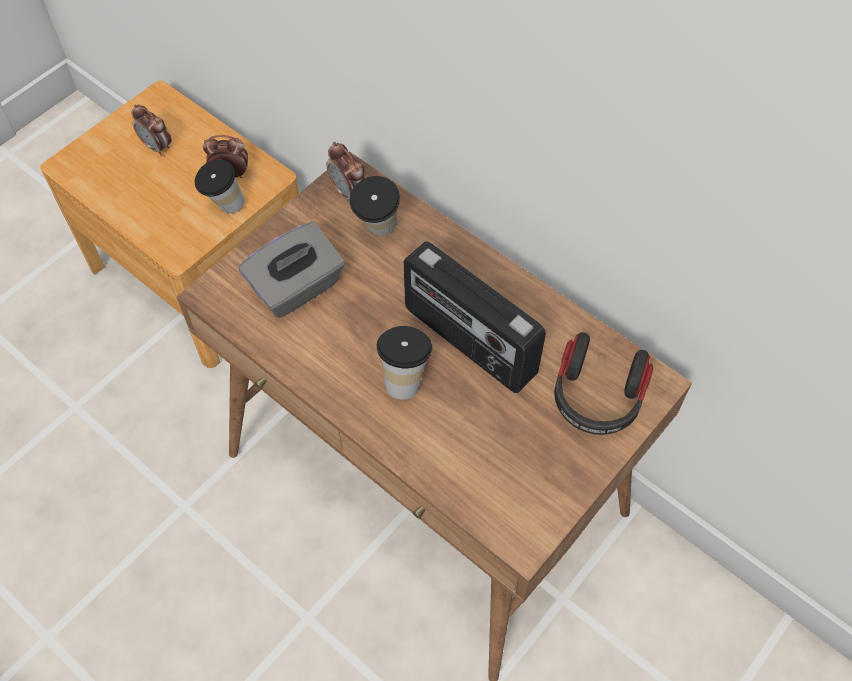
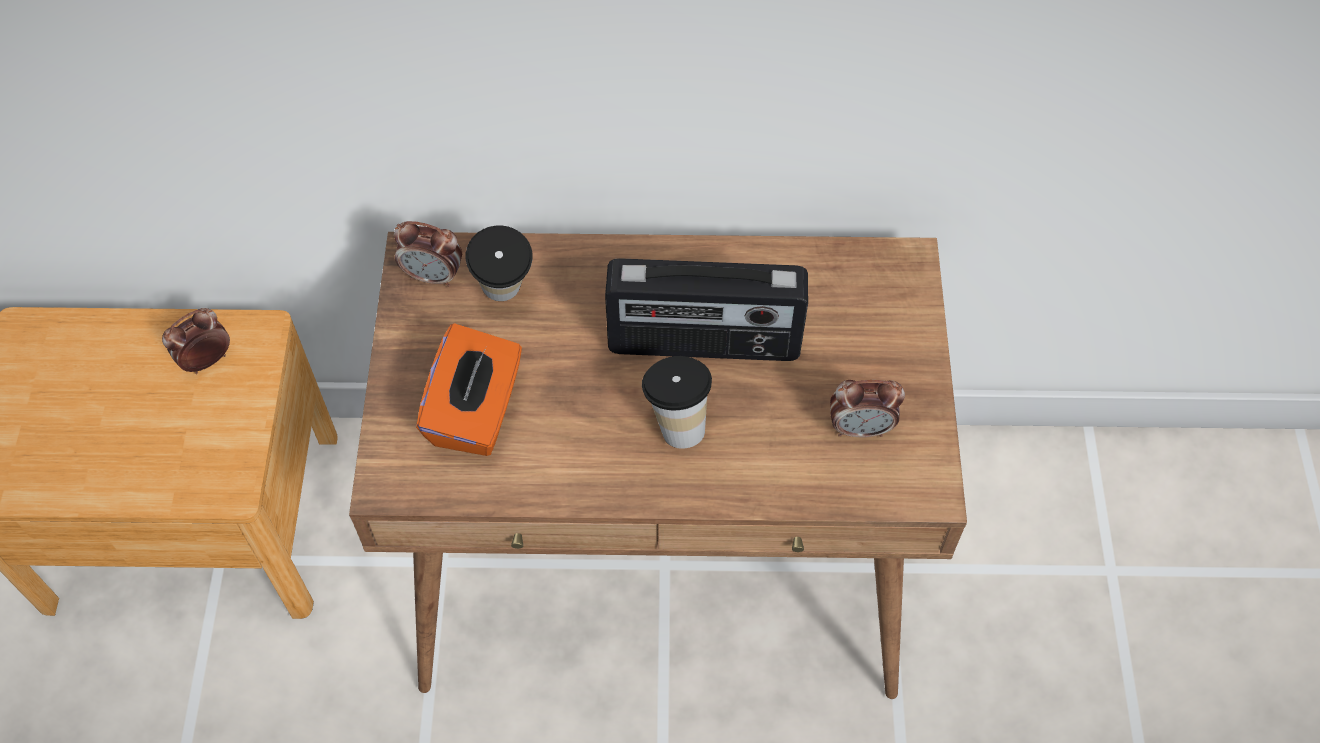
camera: 40 degrees left, 0 degrees up
(157, 147) = (80, 388): alarm clock -> alarm clock (860, 428)
(224, 207) = (236, 402): cup -> none
(297, 288) = (476, 412): grey tissue box -> orange tissue box
(596, 398) = (869, 311): headphones -> none

